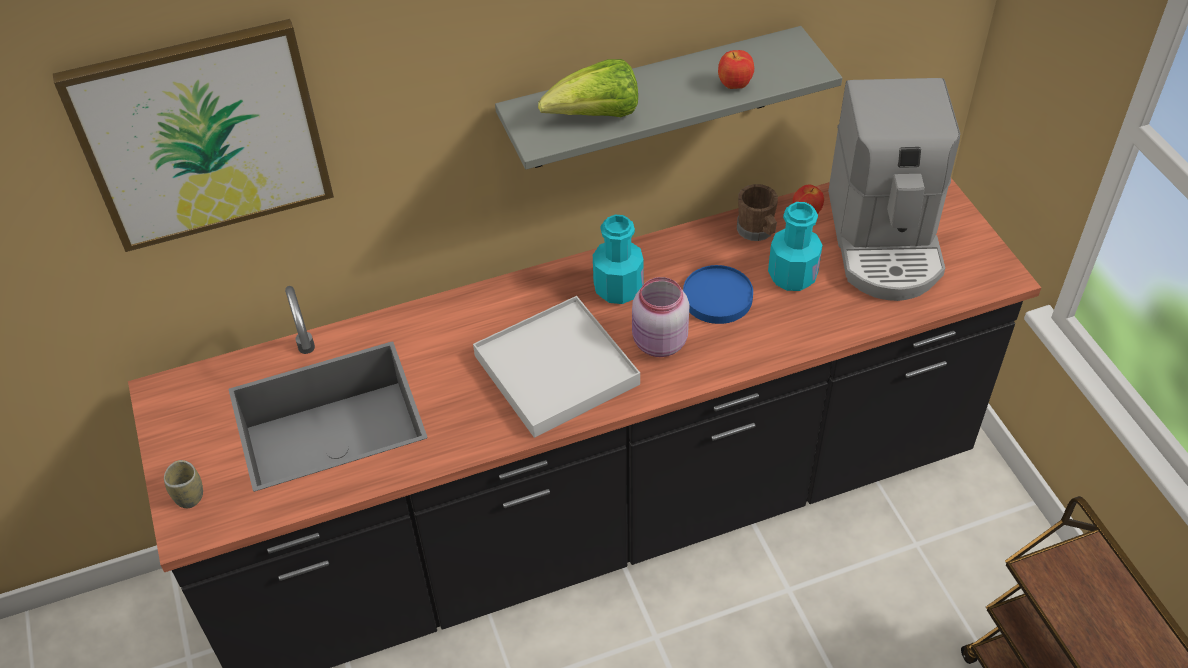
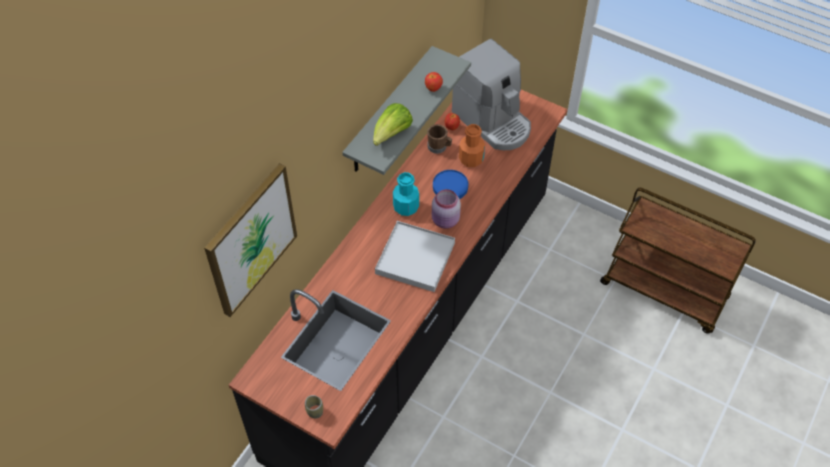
camera: 40 degrees left, 5 degrees up
(792, 275) = (471, 159): turquoise bottle -> orange bottle

